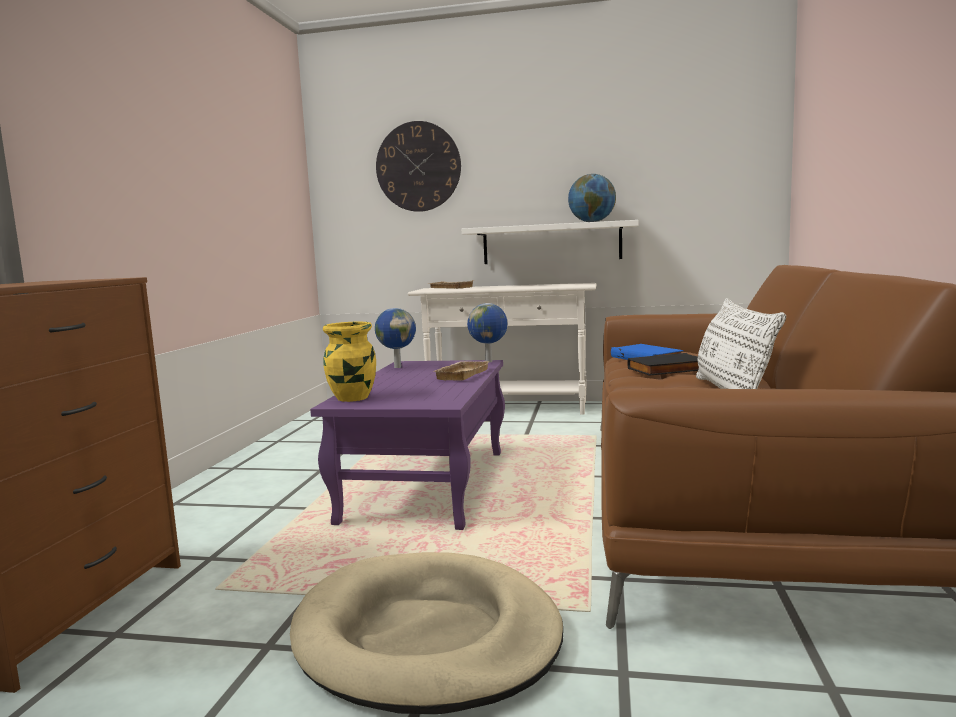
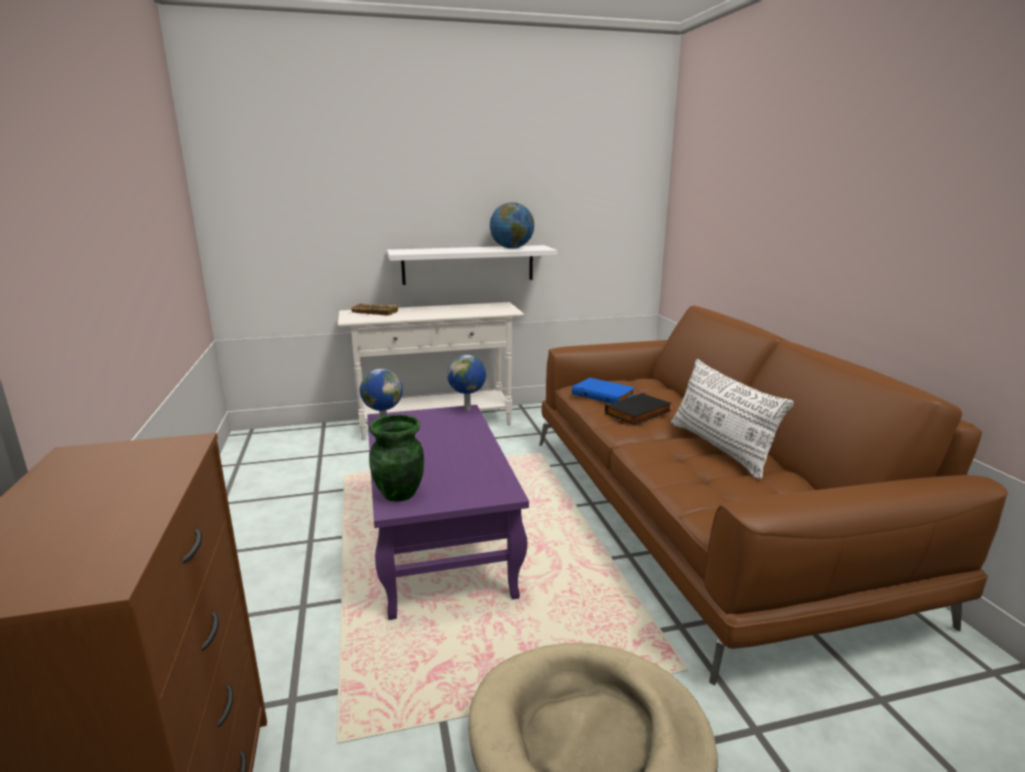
camera: 25 degrees left, 10 degrees up
(352, 398) = (399, 494): yellow vase -> green vase
(418, 167) = (327, 181): wall clock -> none
(460, 374) = (464, 436): beige tray -> none

